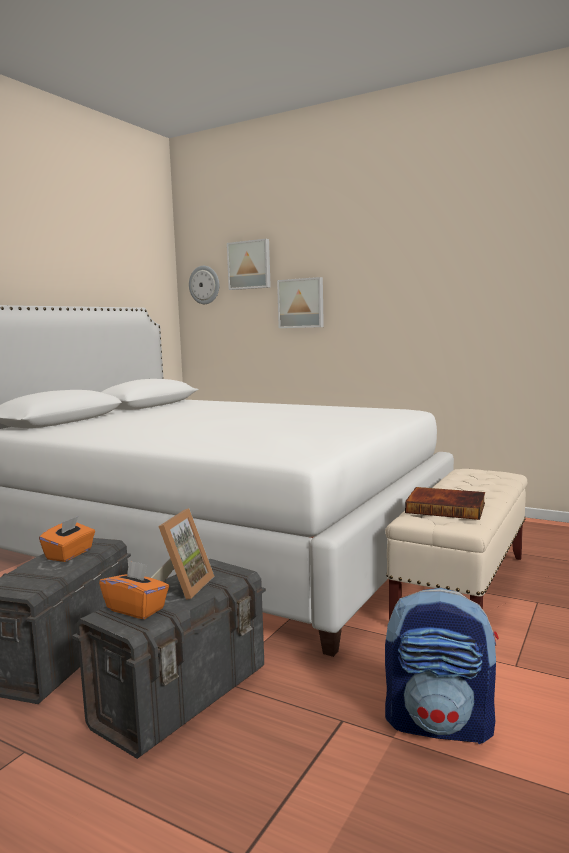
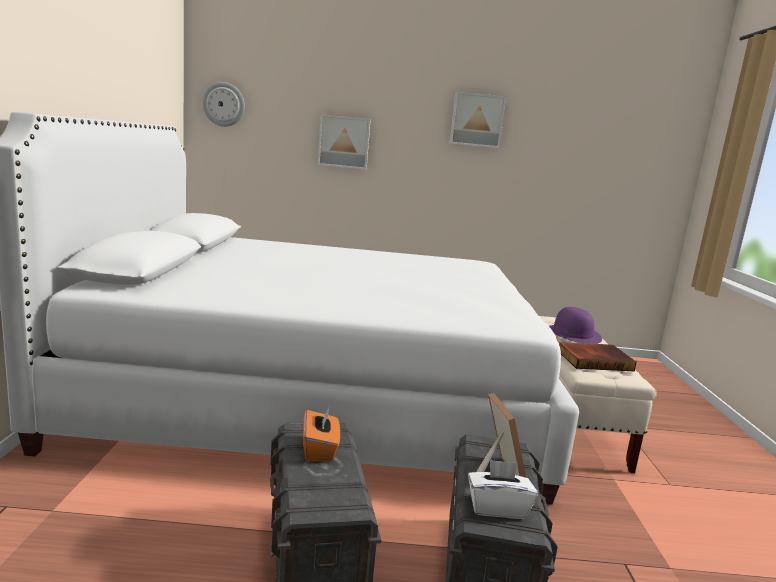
camera: 30 degrees left, 5 degrees up
(136, 609) = (497, 507): orange tissue box -> white tissue box
(250, 265) = (285, 92): picture -> picture (477, 120)
(440, 724) = (684, 547): backpack -> none
(471, 484) = (572, 334): none -> purple hat

